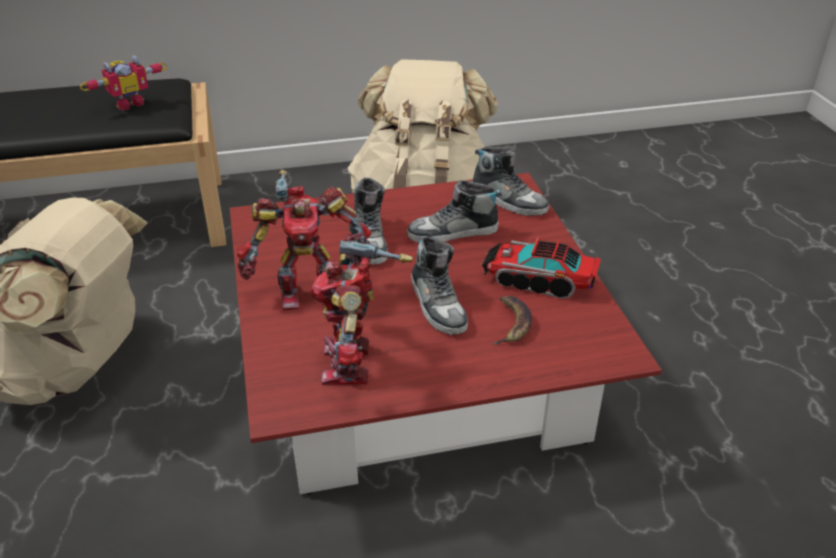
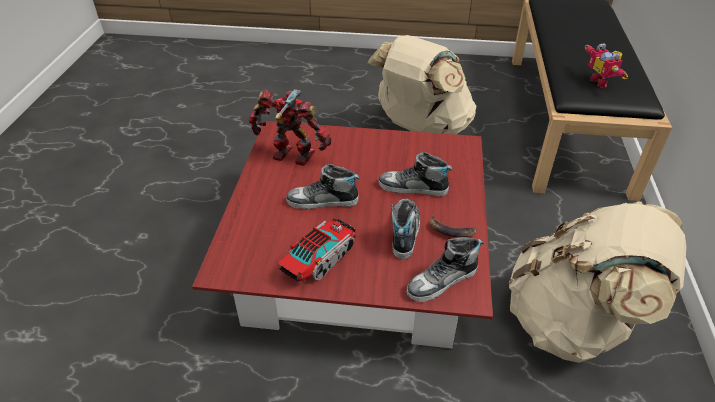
camera: 110 degrees right, 5 degrees up
(307, 291) = (367, 152): toy robot -> none
(511, 323) = (284, 228): banana -> banana (451, 230)

